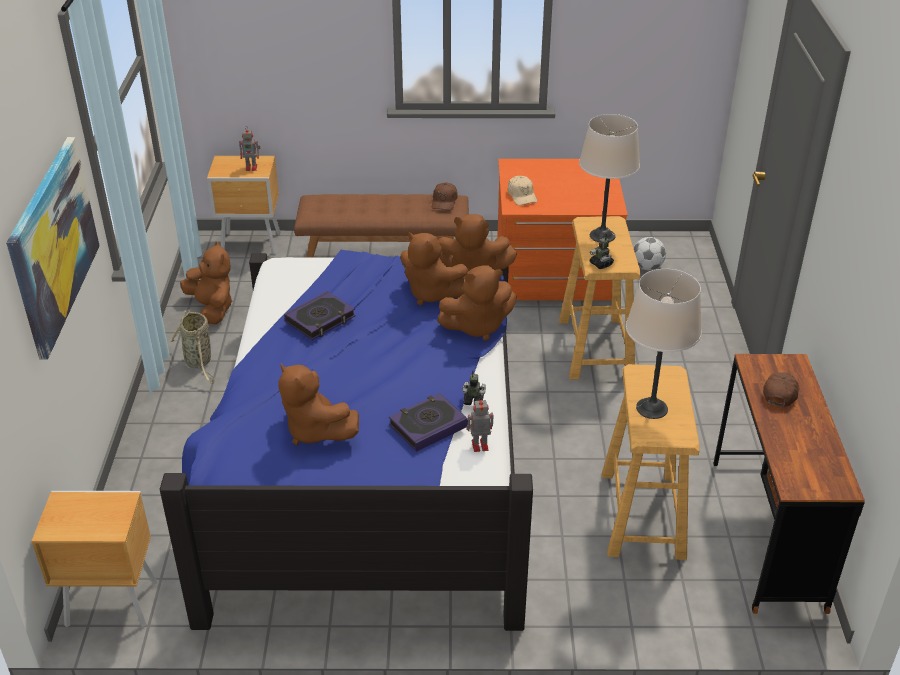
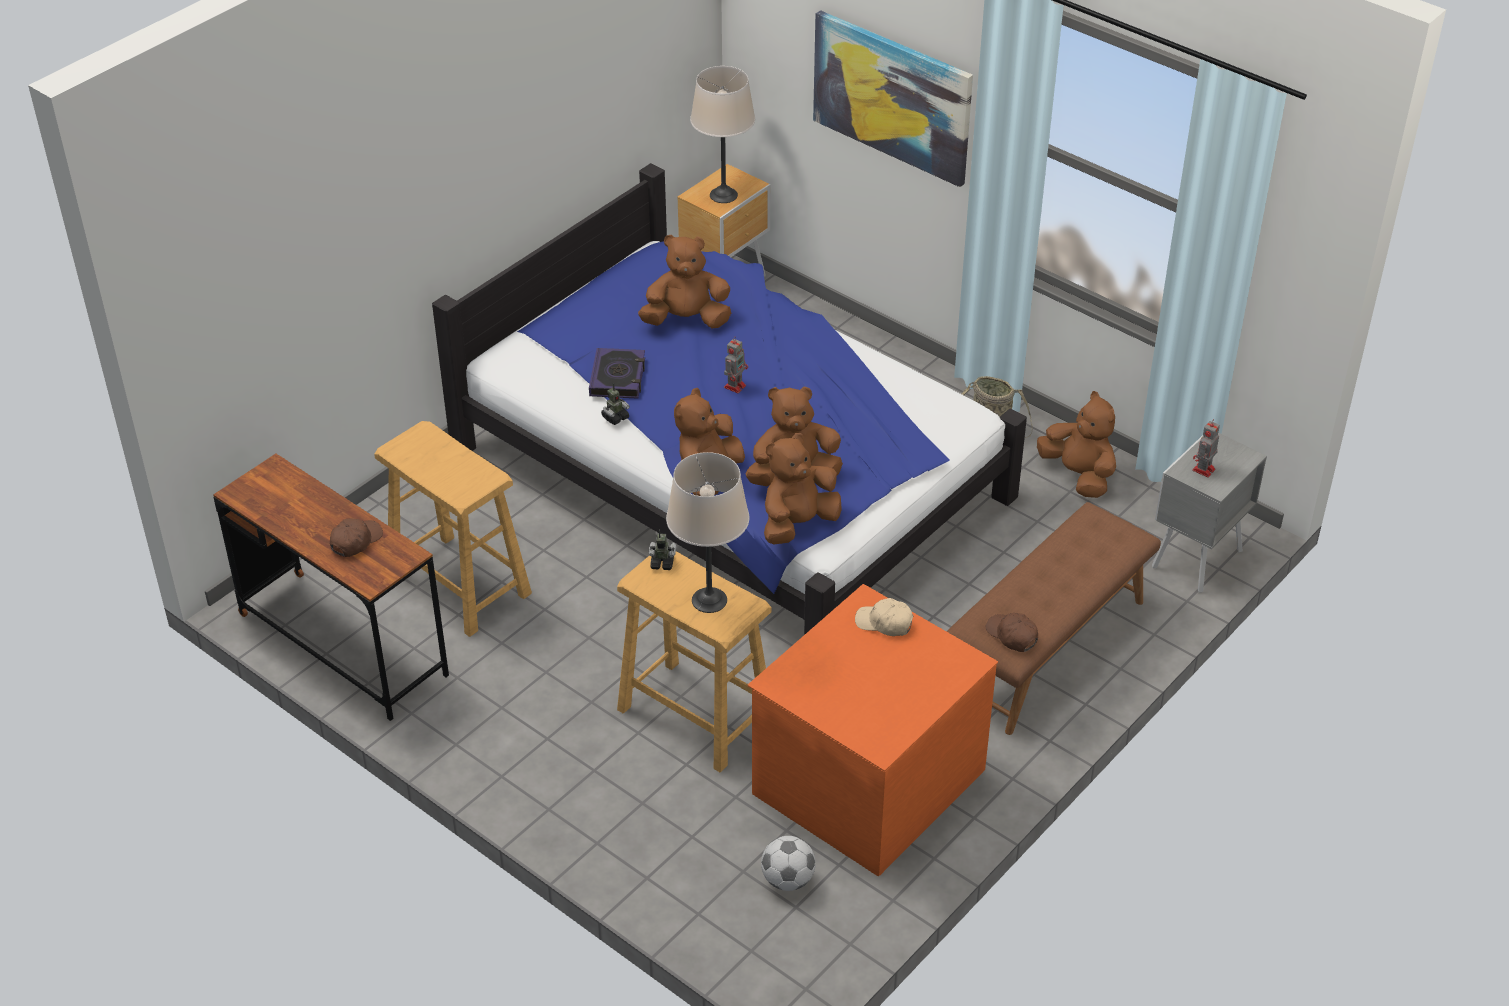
camera: 130 degrees right, 5 degrees up
(212, 309) = (1078, 475): brown plush toy -> brown plush toy turned 135 degrees counterclockwise
(252, 244) = (1194, 560): brown nightstand -> grey nightstand
(320, 319) = (833, 386): book -> none
(478, 445) = (566, 397): toy robot -> toy robot (735, 386)
(651, 408) = (444, 455): beige table lamp -> beige table lamp (724, 195)
(780, 393) = (355, 541): brown cap -> brown cap turned 120 degrees counterclockwise

